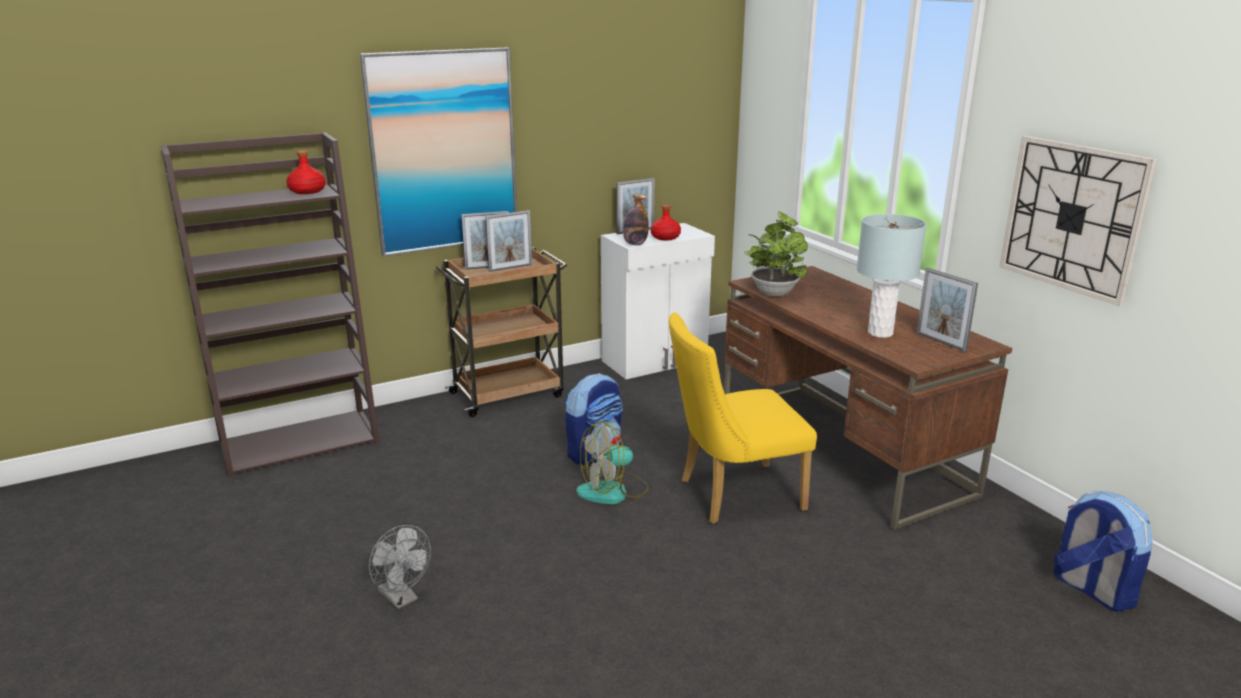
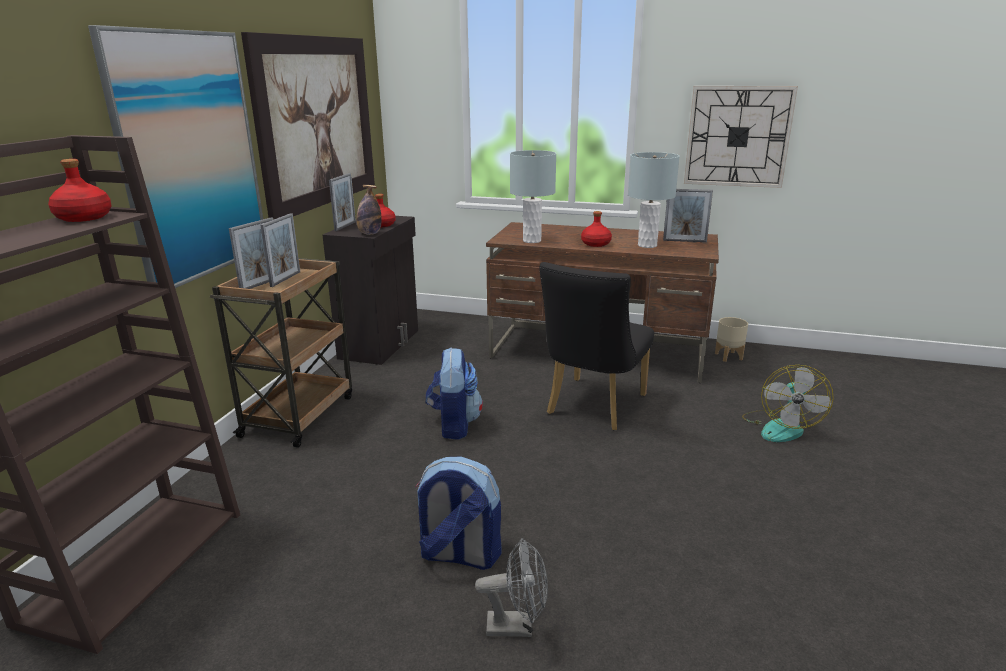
camera: 45 degrees left, 0 degrees up
(613, 491) = (517, 444): fan -> fan (780, 427)
(619, 125) = (317, 122): none -> picture
(656, 361) = (381, 344): white cabinet -> black cabinet
(732, 495) = (592, 407): yellow chair -> black chair
(774, 292) = (532, 241): potted plant -> grey table lamp
(828, 314) = (595, 244): none -> red bottle
(993, 522) = (728, 356): none -> beige planter
(1091, 589) = (815, 368): backpack -> backpack (459, 555)

